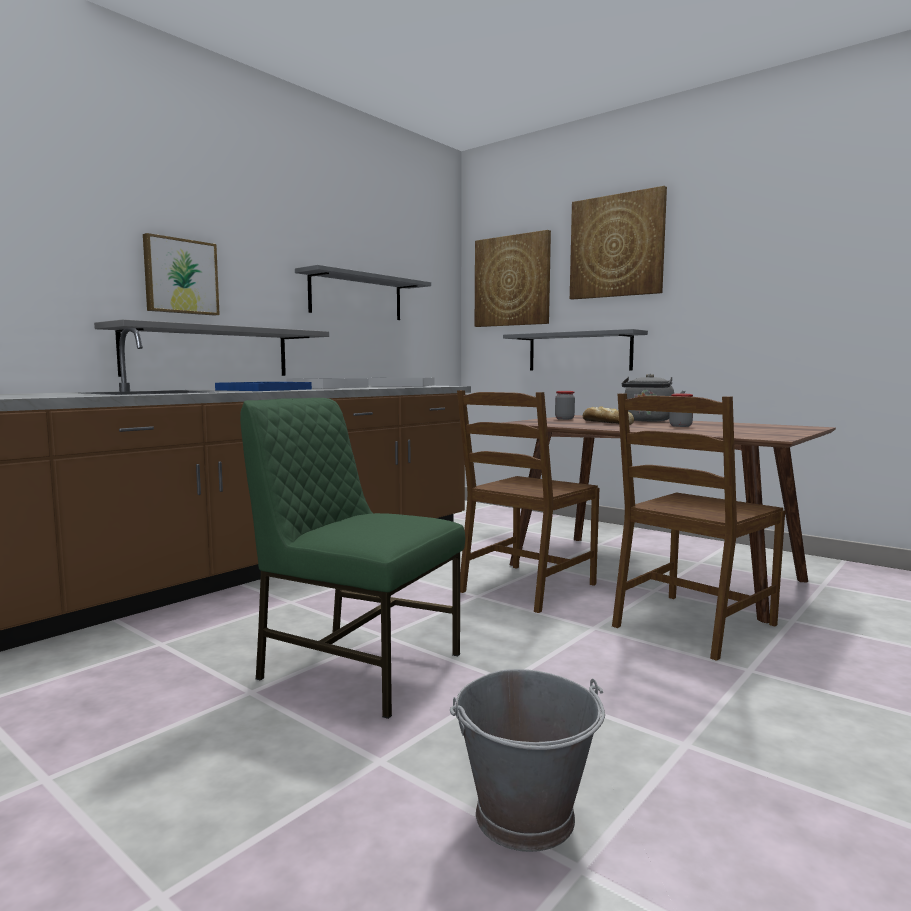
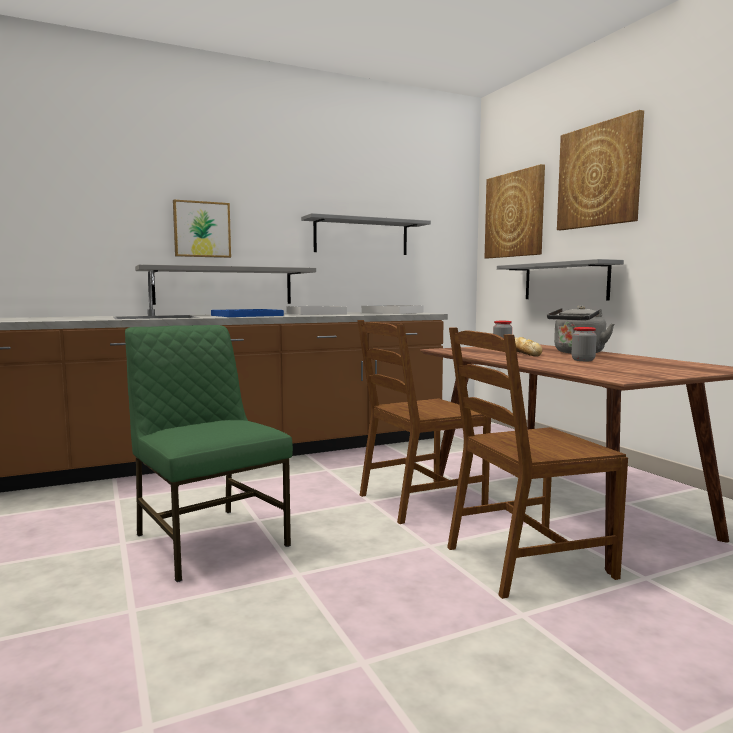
camera: 25 degrees right, 0 degrees up
(526, 817) = (165, 678): grey bucket -> none

